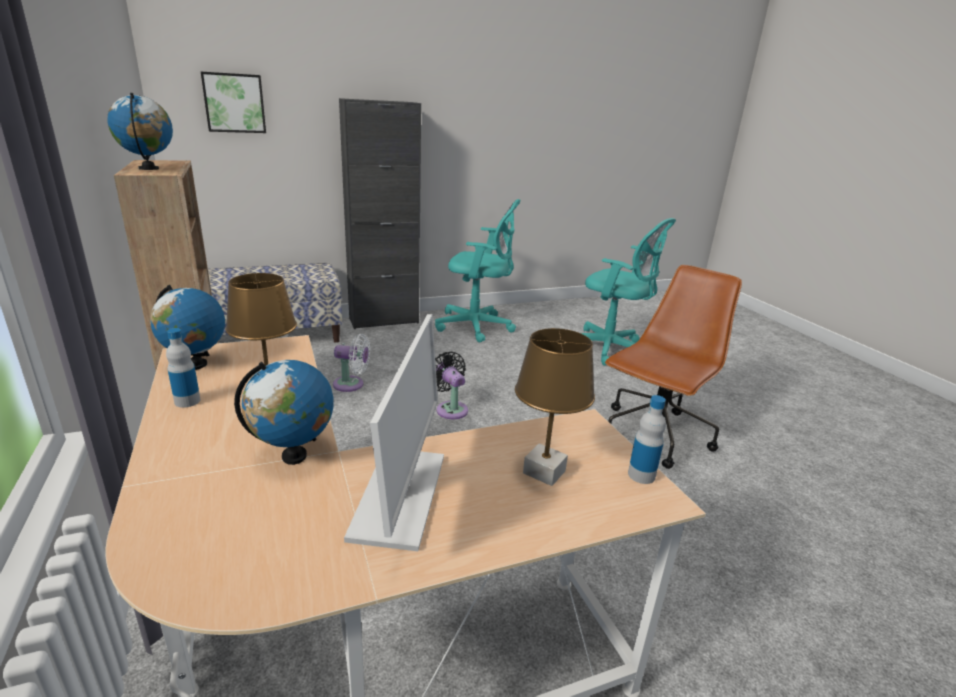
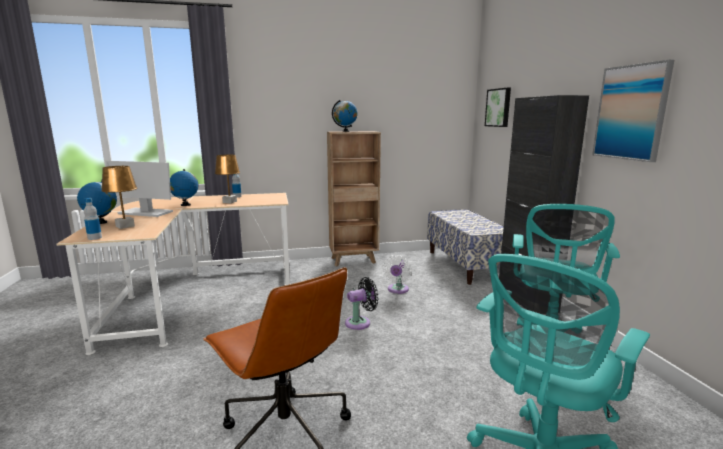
camera: 100 degrees right, 10 degrees down
(196, 365) = (266, 195): globe -> globe (101, 222)
(456, 121) = (631, 112): none -> picture

